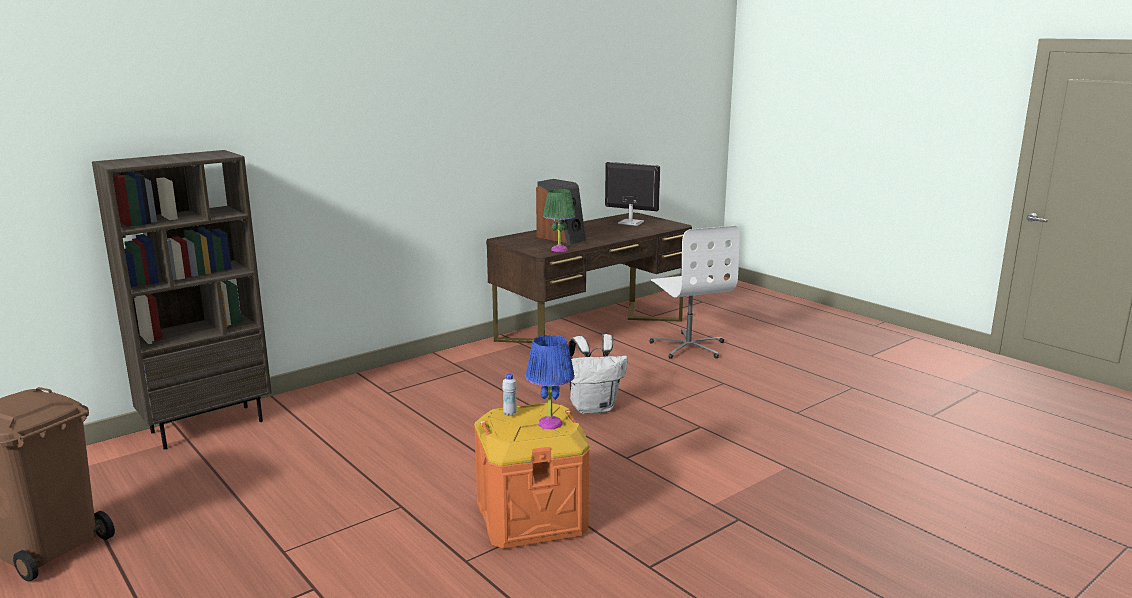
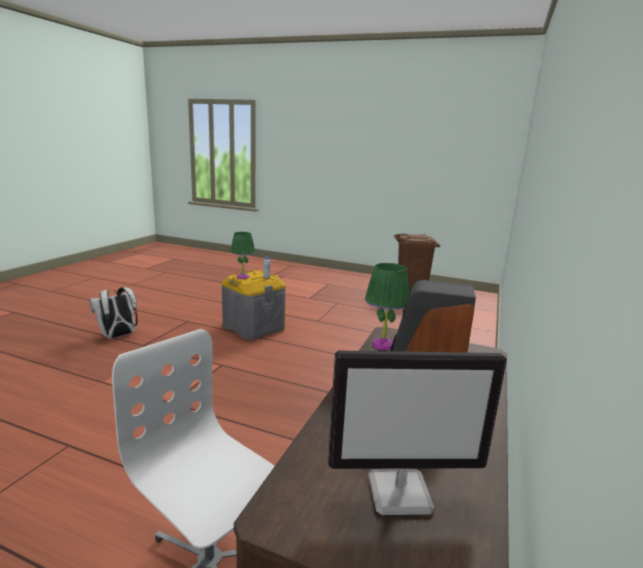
camera: 150 degrees right, 0 degrees up
(208, 426) = (475, 333): brown bookcase -> none
(531, 517) = (253, 327): orange storage box -> grey storage box
(550, 423) = (243, 277): blue table lamp -> green table lamp
(594, 408) = (271, 400): white backpack -> white backpack (118, 336)

